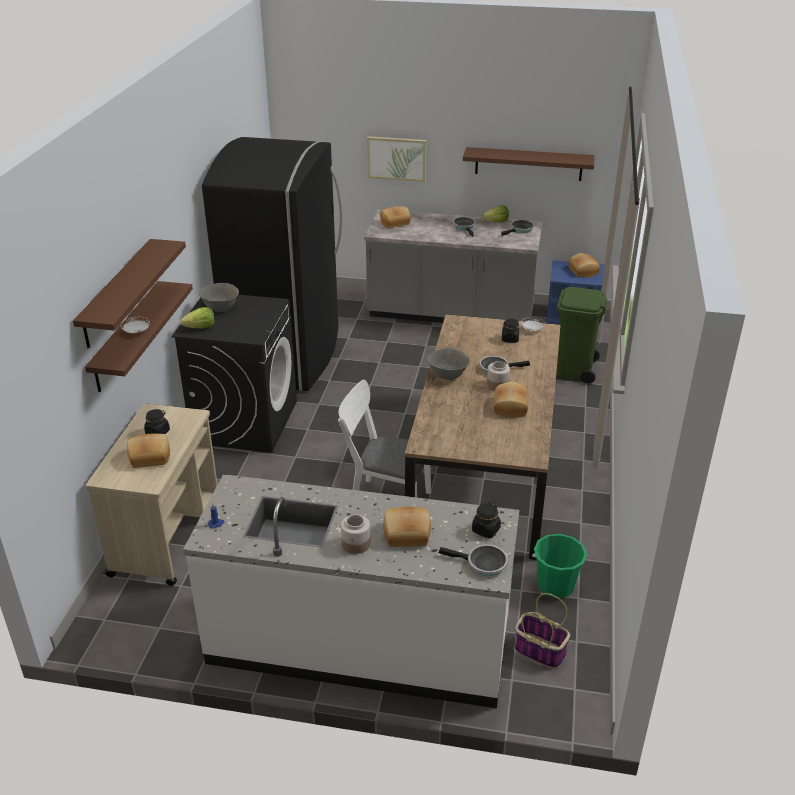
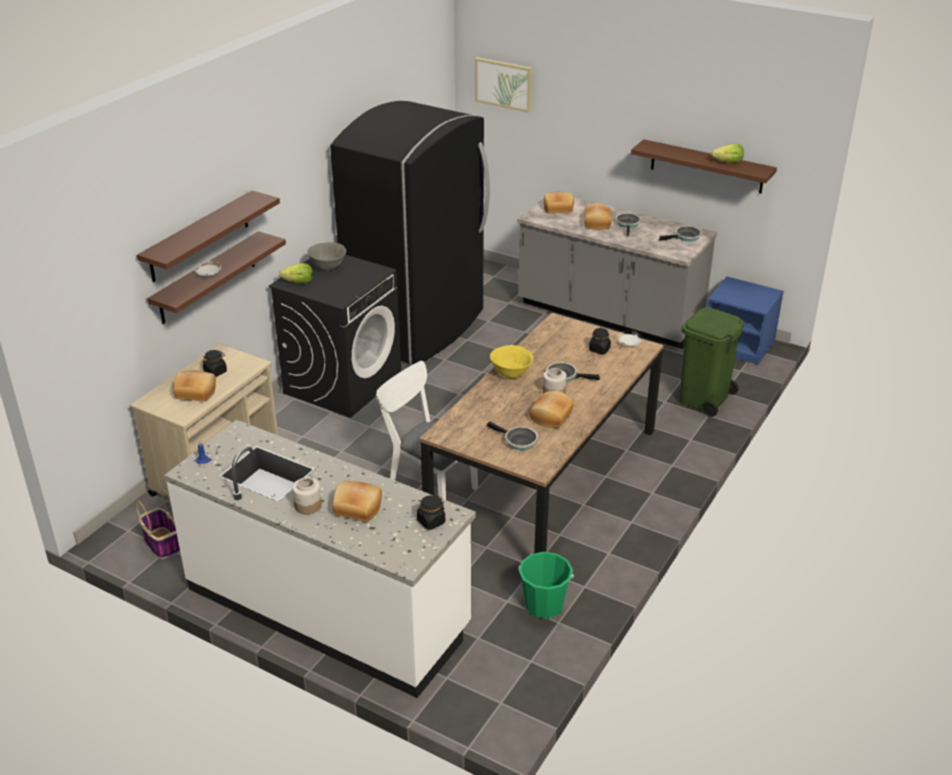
camera: 20 degrees right, 0 degrees up
(396, 158) = (573, 141): picture -> picture (503, 84)
(447, 376) = (511, 374): grey bowl -> yellow bowl
(483, 564) = (407, 550): frying pan -> frying pan (518, 441)
(496, 222) = (666, 224): lettuce -> lettuce (728, 162)
(538, 651) = (488, 660): basket -> basket (162, 543)
(582, 271) = (751, 294): bread -> bread (596, 223)

